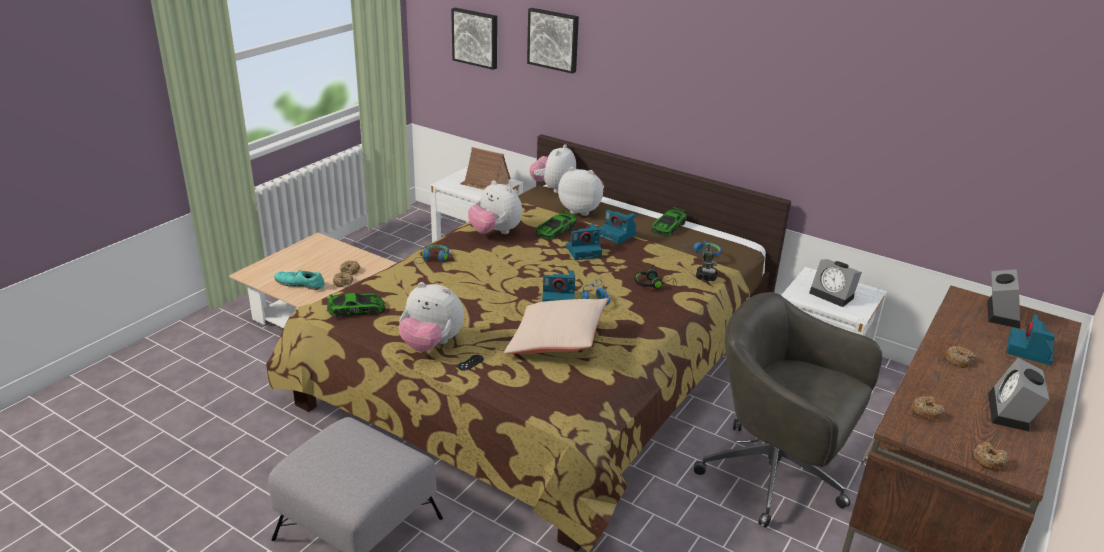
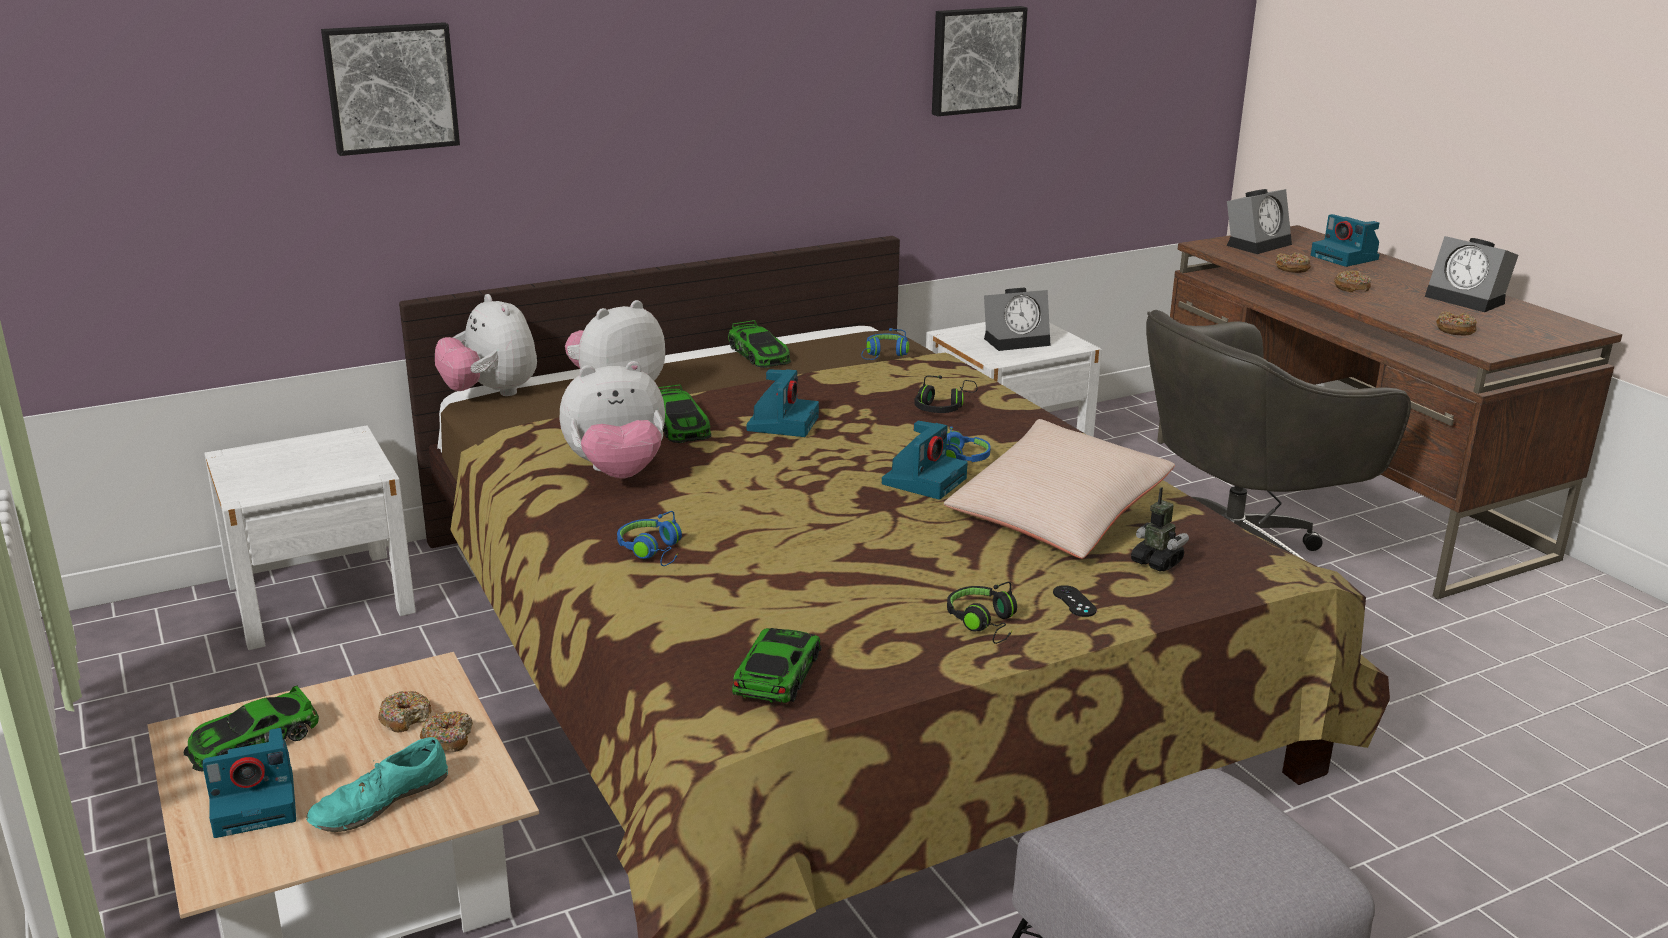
camera: 60 degrees left, 5 degrees down
(319, 251) = (252, 741): none -> toy car
(431, 344) = (985, 623): plush toy -> black headphones
(476, 38) = (166, 138): picture -> picture (976, 60)
(485, 184) = (317, 458): toy house -> none
(618, 235) = (756, 387): camera -> camera (257, 803)
(706, 277) = (953, 372): toy robot -> toy robot (1156, 562)
(988, 461) = (1557, 334): donut -> donut (1292, 268)
(1000, 313) = (1257, 244): alarm clock -> alarm clock turned 90 degrees clockwise

